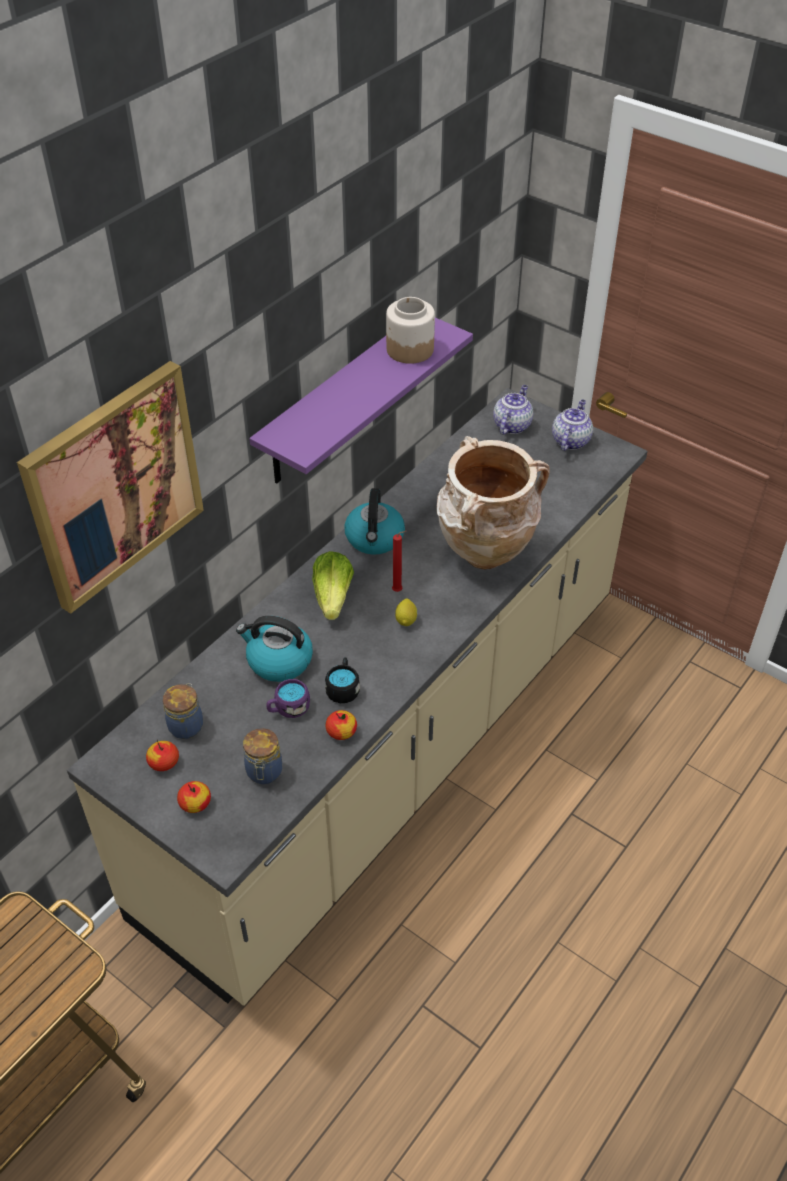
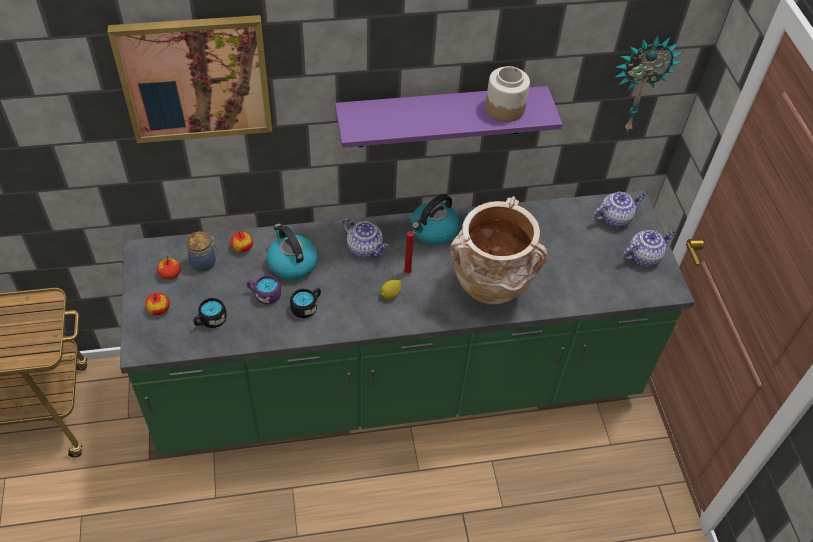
camera: 40 degrees right, 5 degrees up
(264, 772) = (210, 320): jar -> black mug
(333, 597) = (365, 249): lettuce -> teapot
(341, 732) = (275, 331): apple -> apple (242, 247)
(393, 750) = (398, 384): beige counter -> green counter
(484, 266) = (639, 82): none -> wall clock

